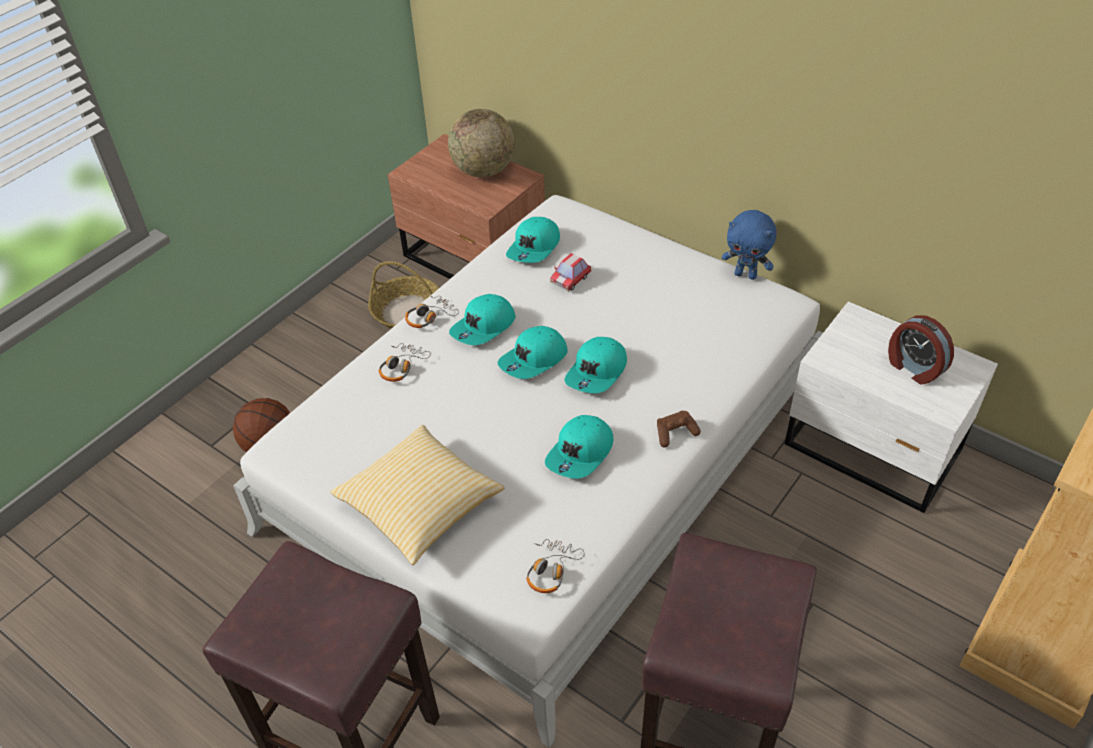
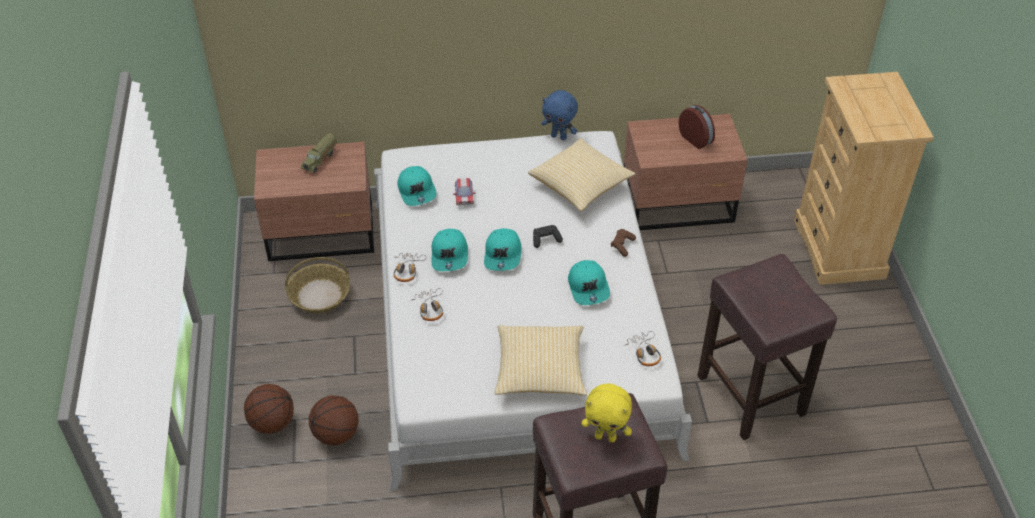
camera: 45 degrees left, 0 degrees up
(237, 398) = (271, 423): none -> basketball
(322, 622) = (606, 437): none -> yellow plush toy
(483, 171) = (320, 160): globe -> toy truck
(597, 372) = (546, 240): turquoise cap -> black game controller
(705, 338) = (580, 185): none -> pillow
(746, 275) = (559, 136): blue plush toy -> blue plush toy turned 45 degrees clockwise
(873, 450) = (679, 205): white nightstand -> brown nightstand
(913, 368) = (696, 139): alarm clock -> alarm clock turned 135 degrees counterclockwise

